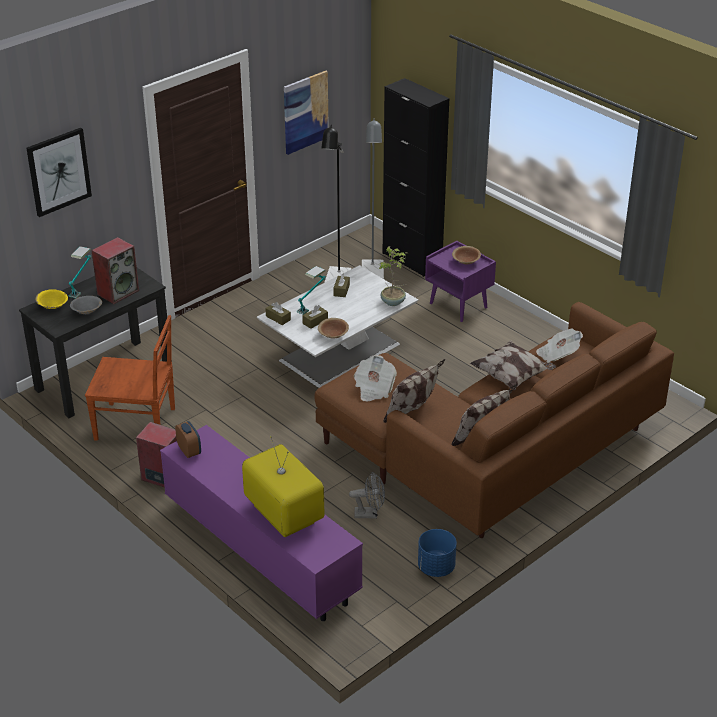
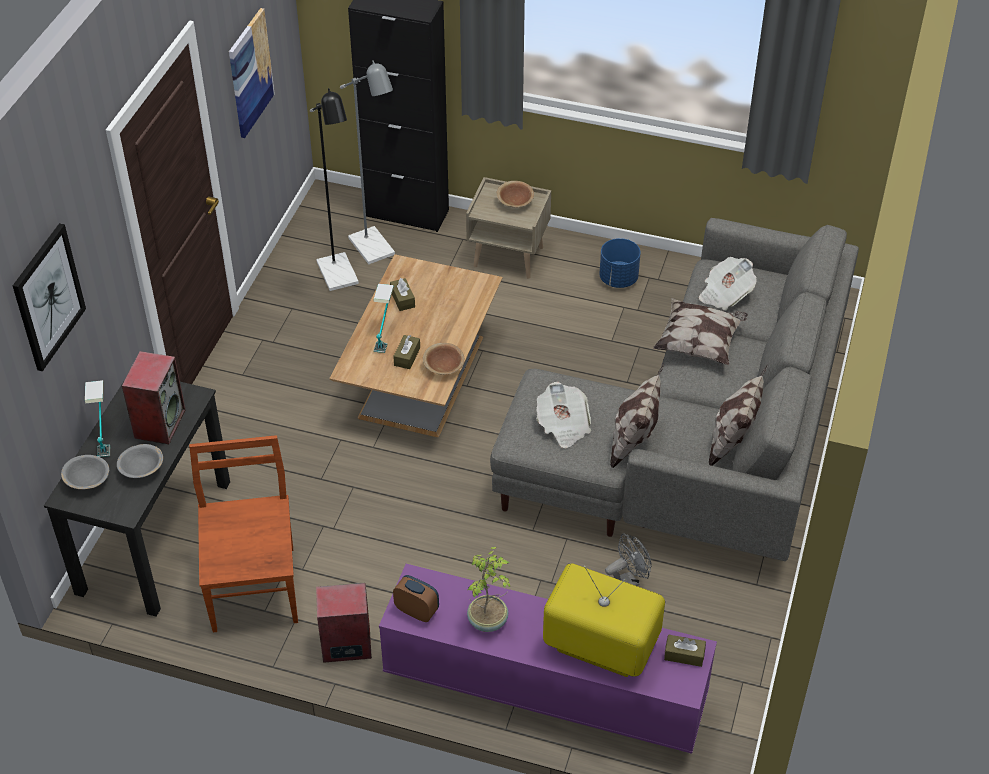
camera: 30 degrees left, 10 degrees up
(53, 306) = (87, 480): yellow bowl -> grey bowl
(137, 424) = (254, 585): brown chair -> brown chair turned 75 degrees counterclockwise
(278, 318) = (358, 370): brown tissue box -> brown tissue box (684, 655)
(338, 353) = (421, 379): white coffee table -> brown coffee table
(393, 302) = (477, 292): potted plant -> potted plant (488, 621)
(436, 567) = (750, 618): blue planter -> blue planter (618, 279)
(459, 305) = (509, 256): purple nightstand -> beige nightstand
(494, 455) = (699, 443): brown sofa -> grey sofa

